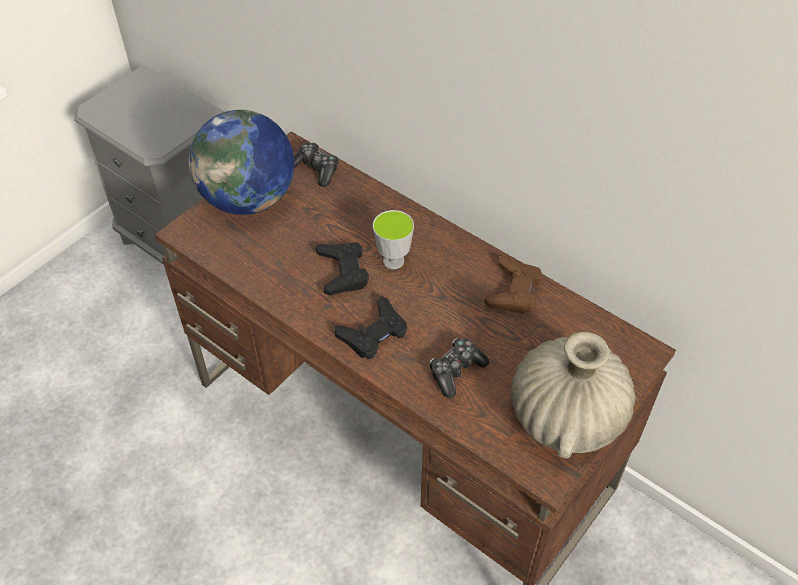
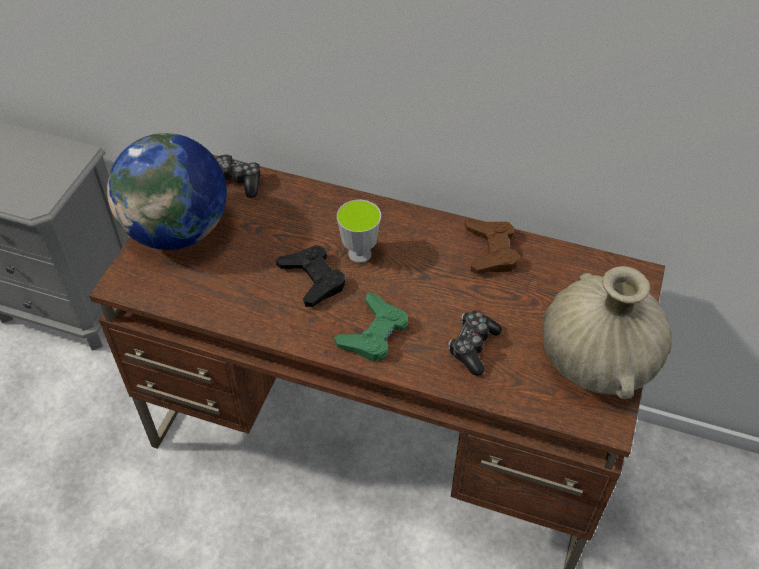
camera: 20 degrees left, 0 degrees up
(373, 333) = (373, 333): black game controller -> green game controller

